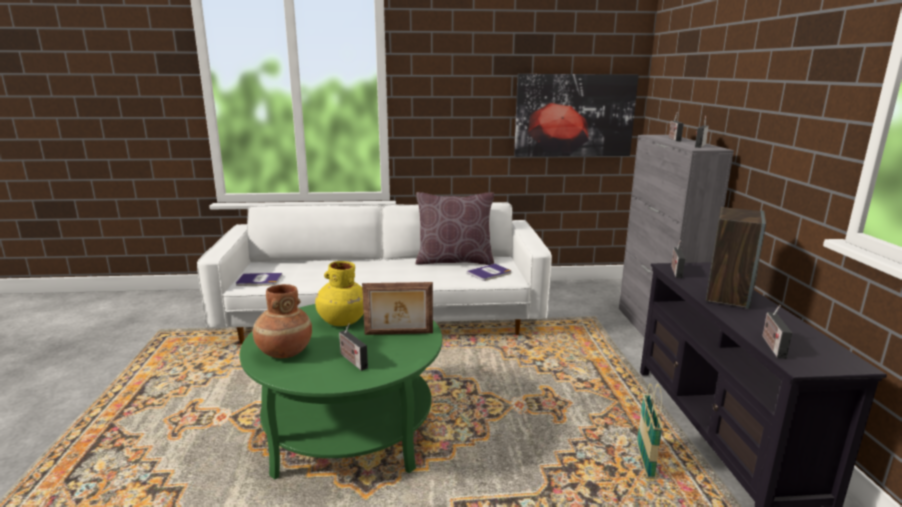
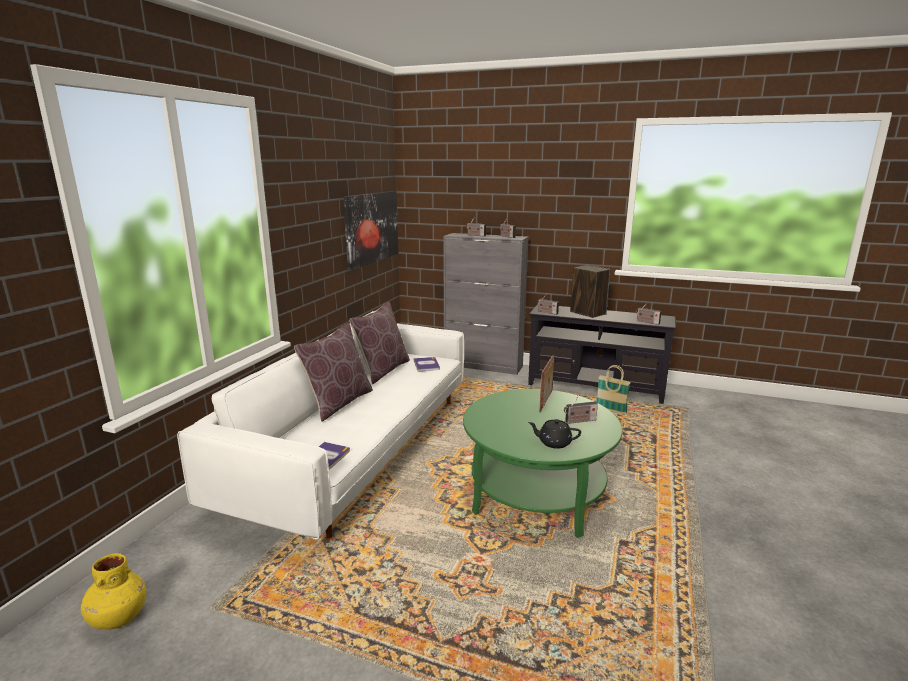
camera: 65 degrees left, 0 degrees up
(284, 352) = (554, 443): brown vase -> black teapot
(342, 321) = (510, 416): yellow vase -> yellow vase (118, 618)
(364, 262) = (338, 403): none -> brown pillow

